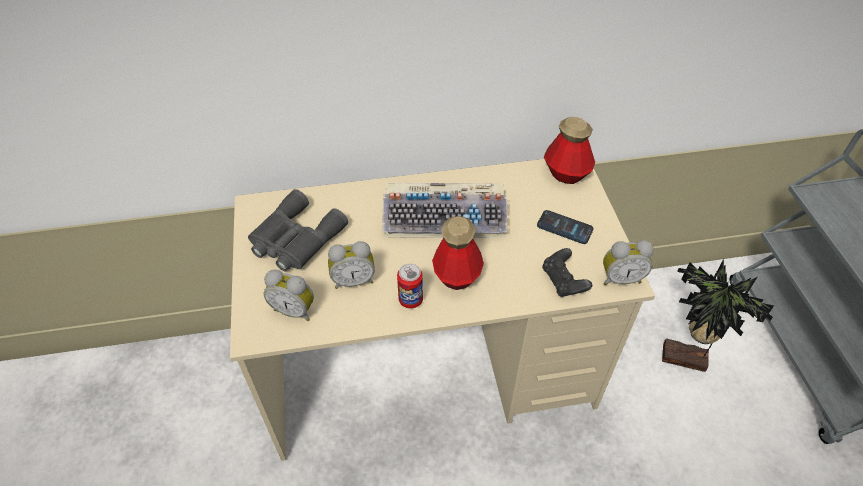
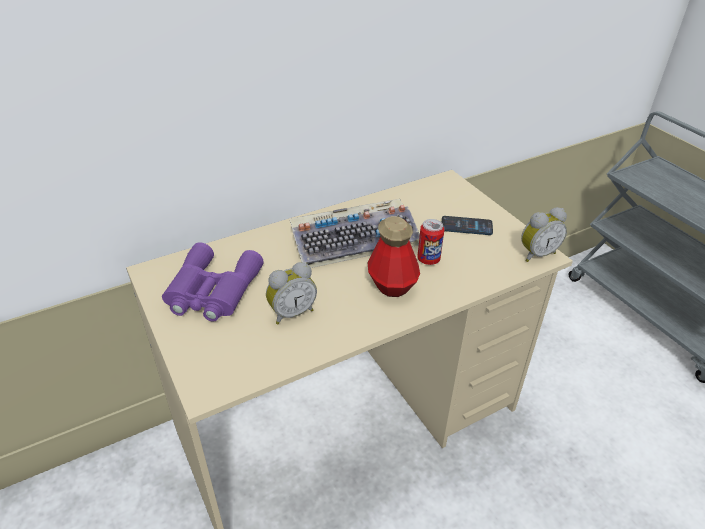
camera: 20 degrees left, 10 degrees down
(295, 239) = (211, 291): grey binoculars -> purple binoculars
(295, 309) = (242, 354): alarm clock -> none
(410, 300) = (358, 316): can -> can (428, 259)
(563, 281) = (490, 267): black game controller -> none
(566, 174) = (443, 187): bottle -> none
(684, 361) = (566, 349): potted plant -> none

